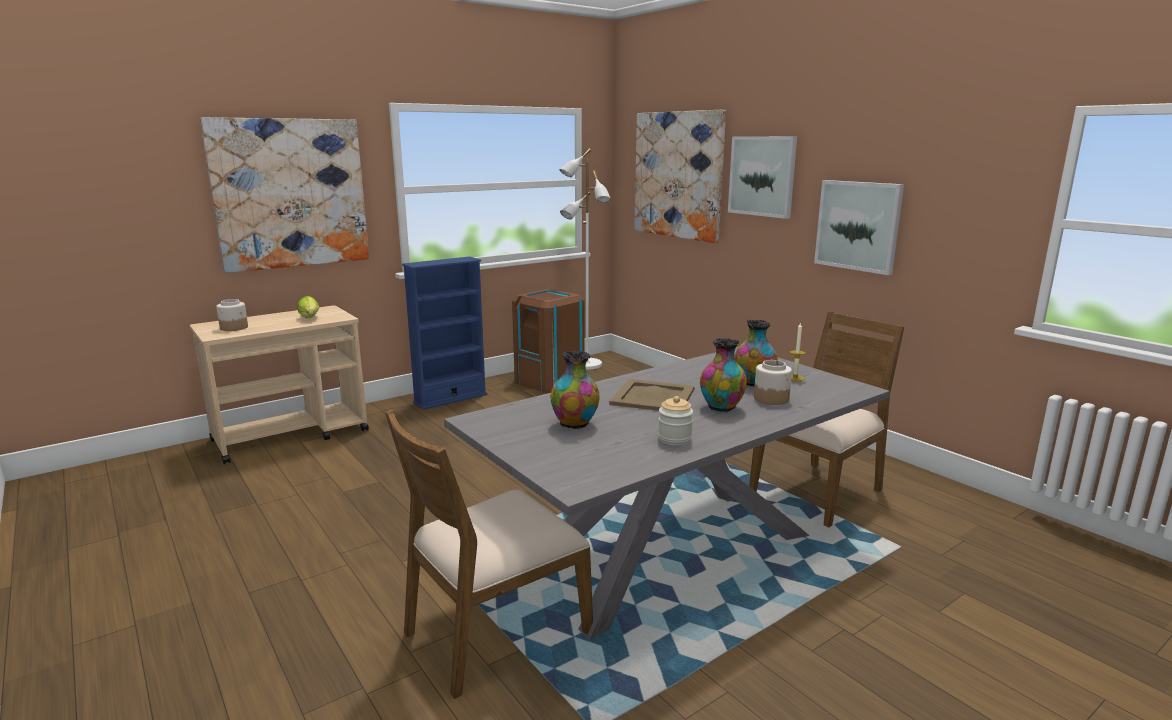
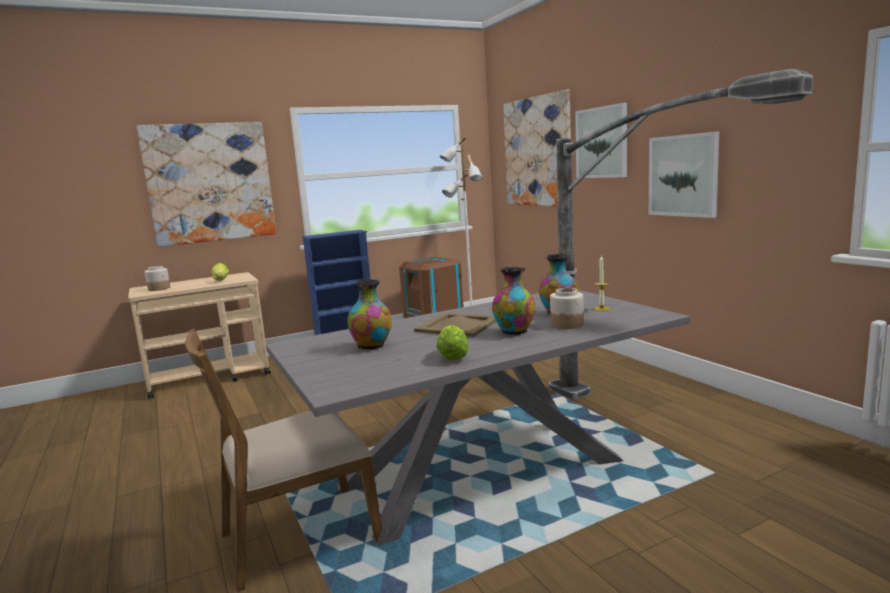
camera: 10 degrees right, 5 degrees down
(674, 439) = (452, 356): jar -> lettuce
(818, 492) = (647, 423): brown chair -> floor lamp

